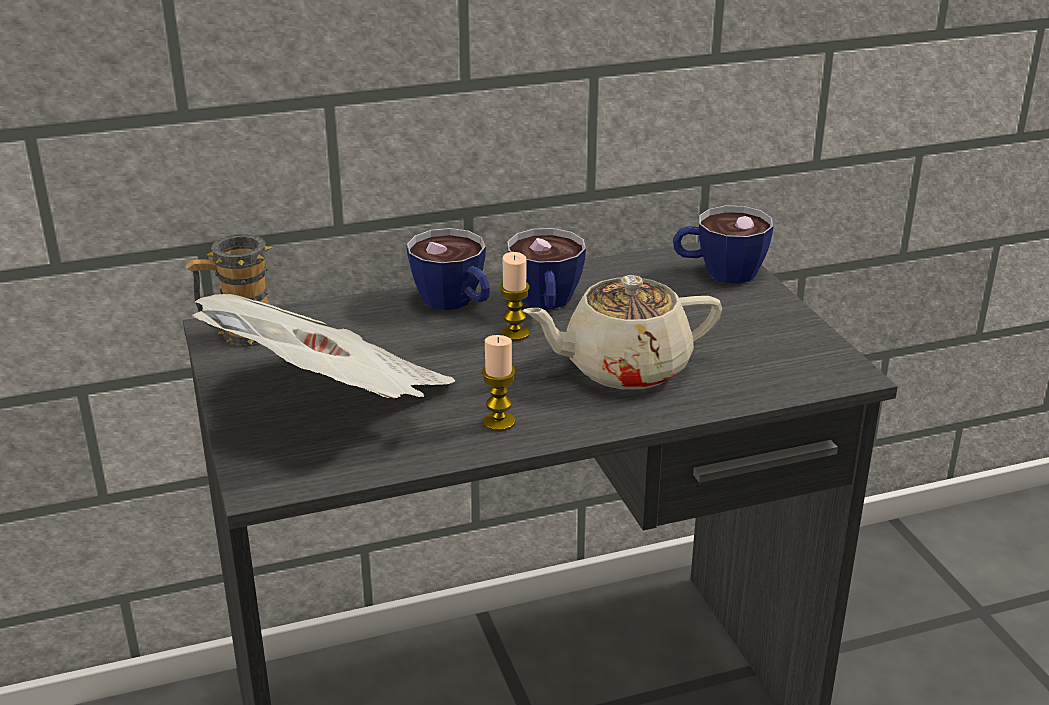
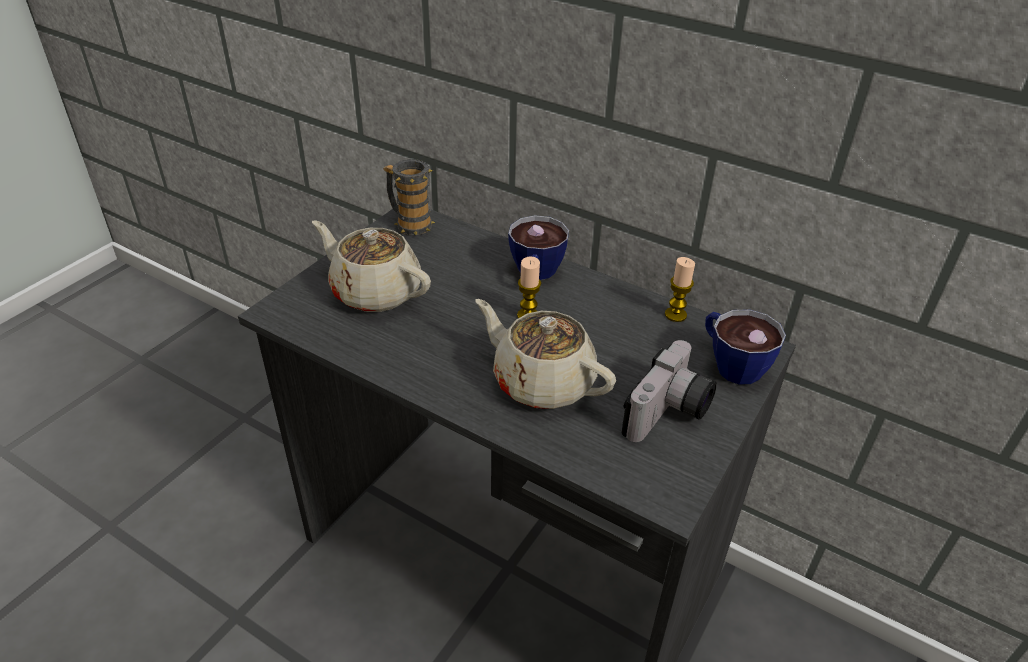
camera: 50 degrees right, 10 degrees up
(334, 403) = (375, 291): newspaper -> beige teapot
(499, 422) = (419, 361): candle -> candle (675, 315)
(546, 304) = (581, 310): cup -> none
(747, 327) = (669, 415): none -> camera

